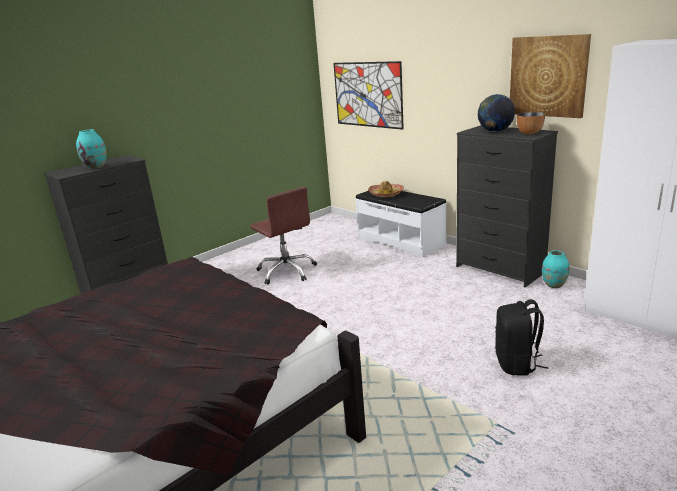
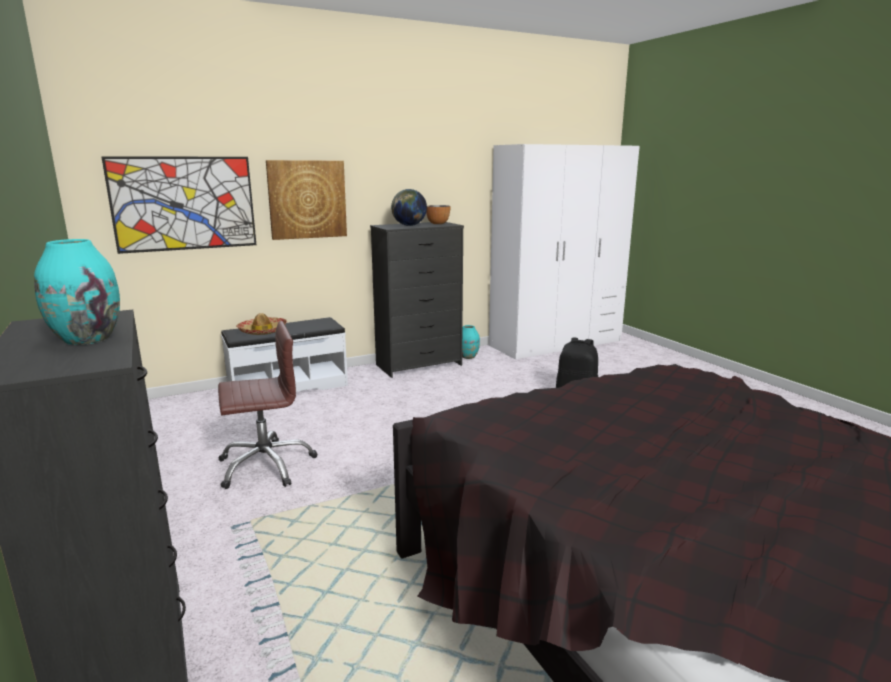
camera: 75 degrees left, 5 degrees down
(548, 76) = (427, 174): picture -> picture (307, 199)

